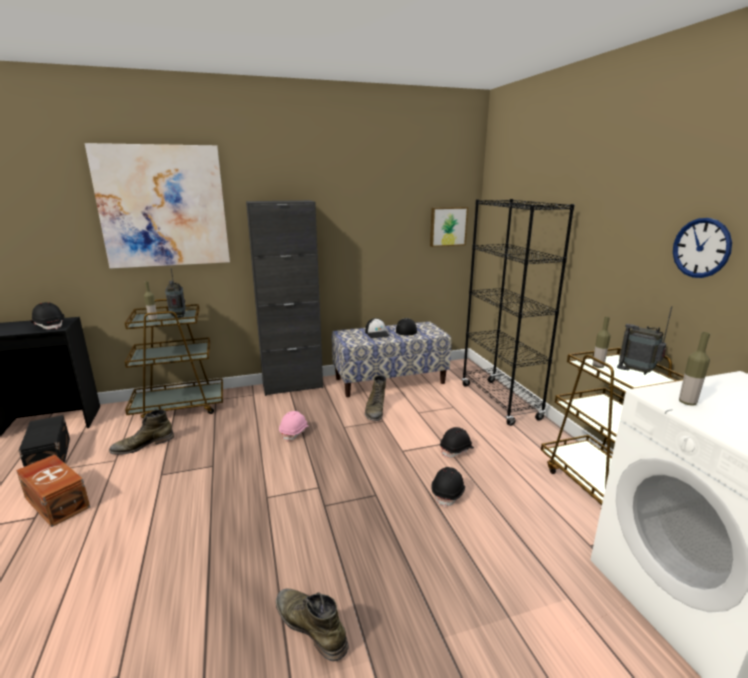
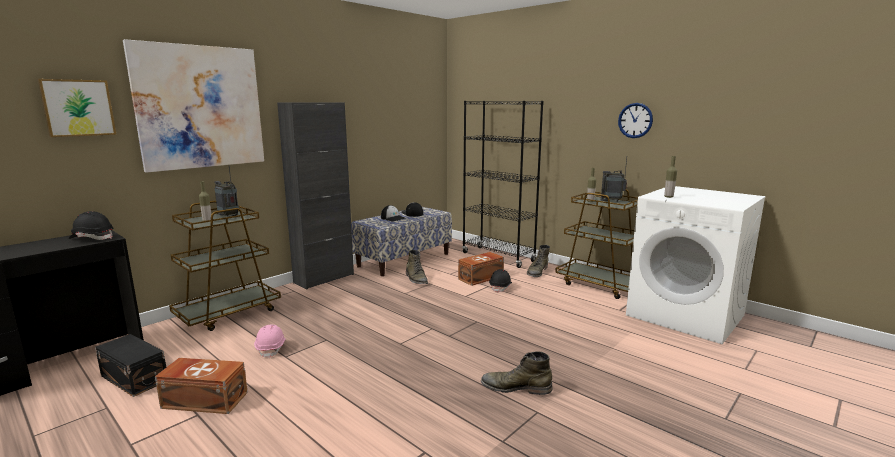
camera: 30 degrees left, 5 degrees down
(143, 445) = (233, 345): green boot -> green boot (537, 272)
(295, 432) = (369, 305): pink hard hat -> pink hard hat (271, 348)
(447, 226) = (427, 125): picture -> picture (78, 108)
(448, 428) = (481, 278): none -> brown storage box
(448, 493) = (521, 308): black hard hat -> none

